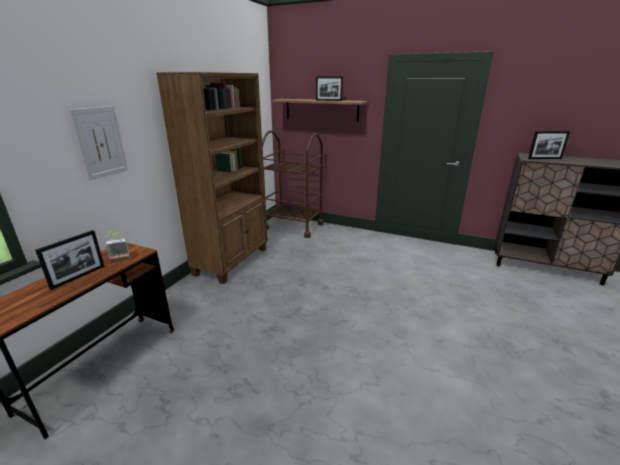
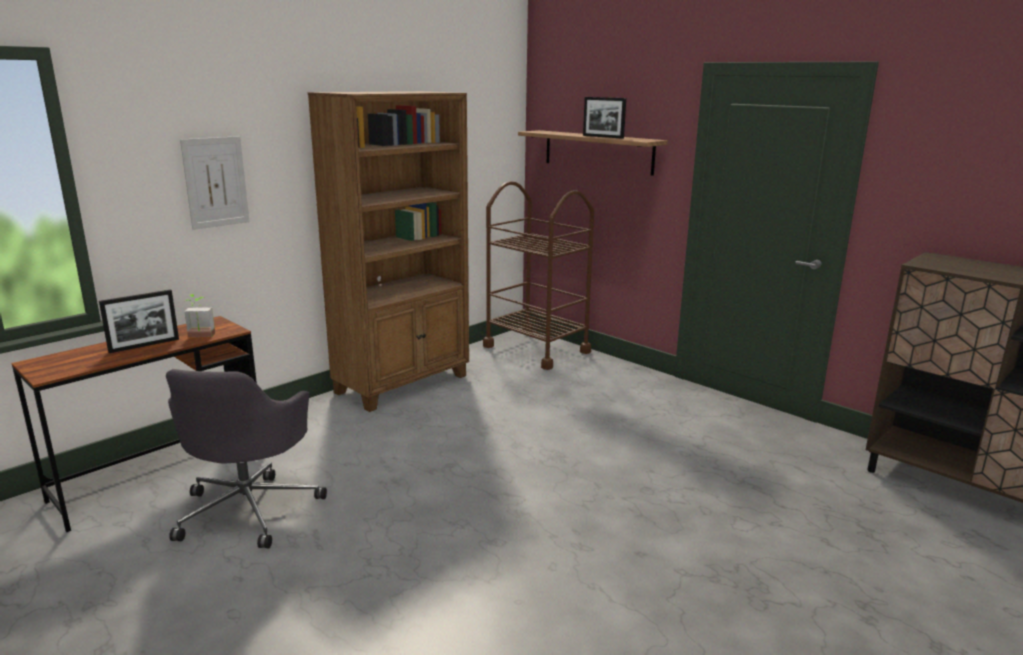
camera: 20 degrees right, 5 degrees down
(187, 375) = (249, 509): none -> grey office chair
(544, 158) = (958, 266): picture frame -> none

